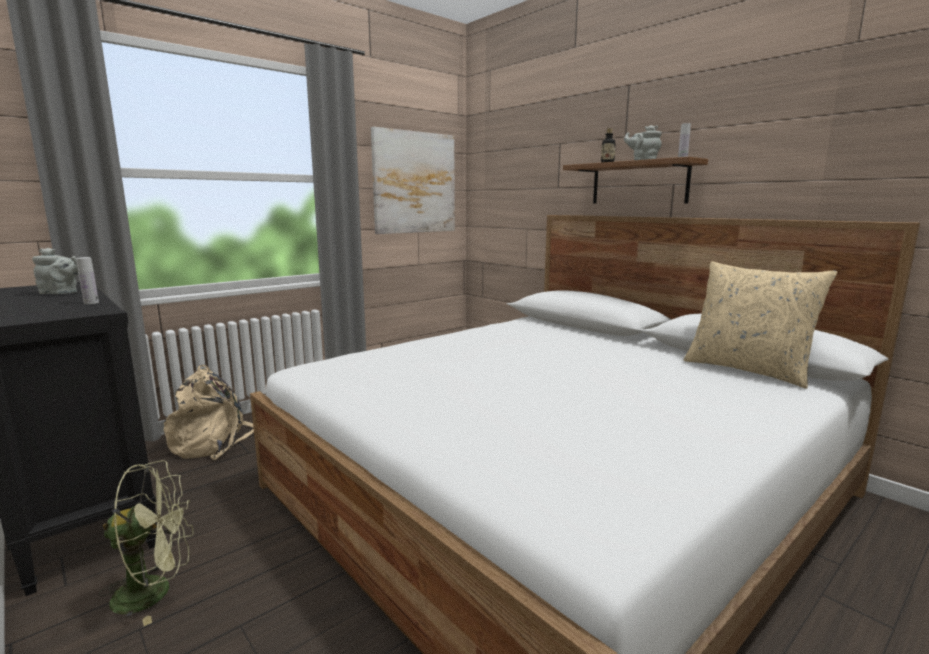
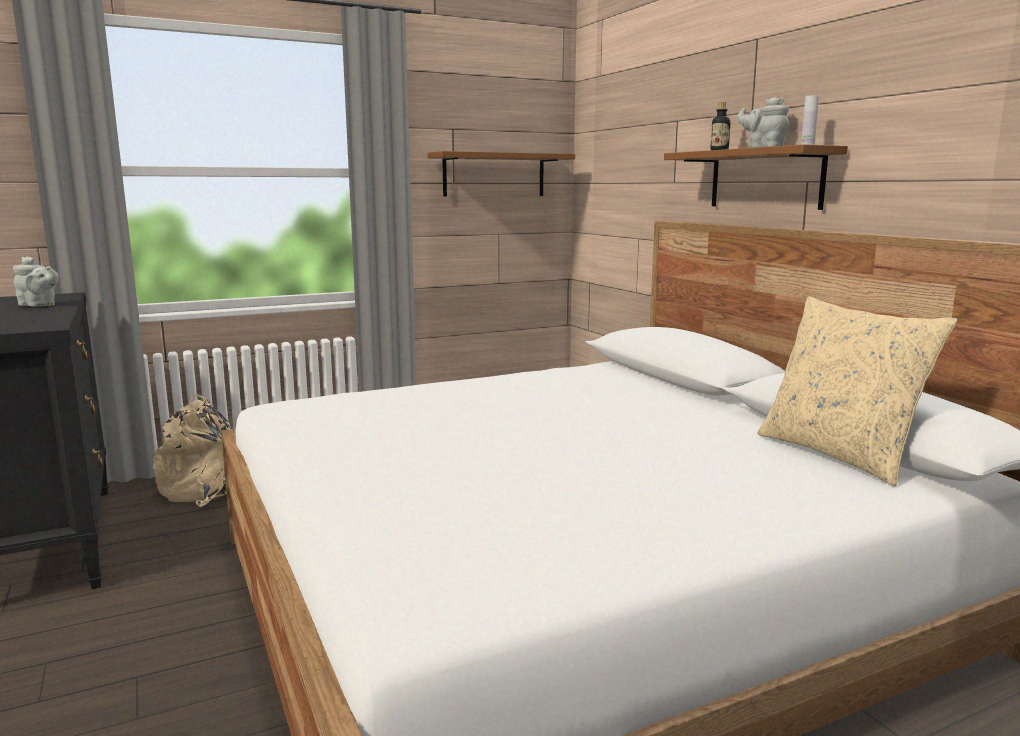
camera: 15 degrees right, 0 degrees up
(91, 303) = (51, 317): white bottle -> none
(155, 591) = (76, 630): green fan -> none
(414, 183) = (494, 175): picture -> brown shelf

